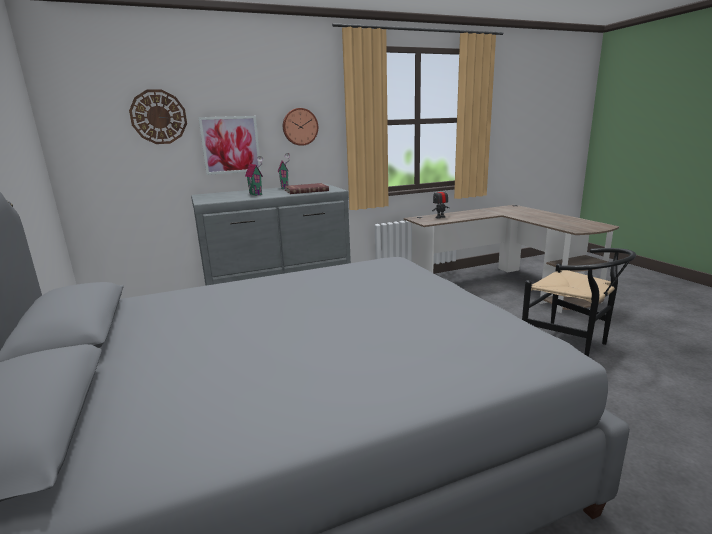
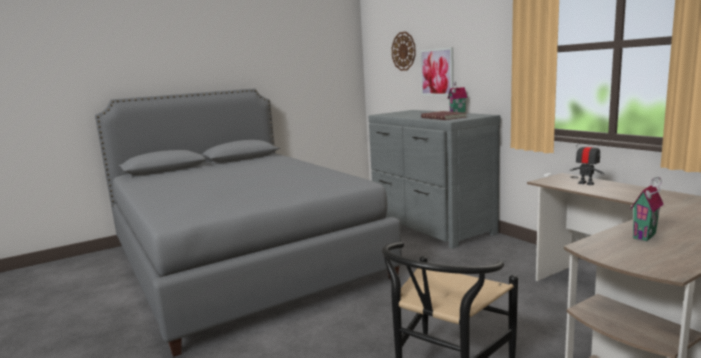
camera: 80 degrees right, 5 degrees down
(257, 194) = (418, 114): toy house -> toy house (646, 236)
(300, 127) = (484, 56): wall clock -> none

